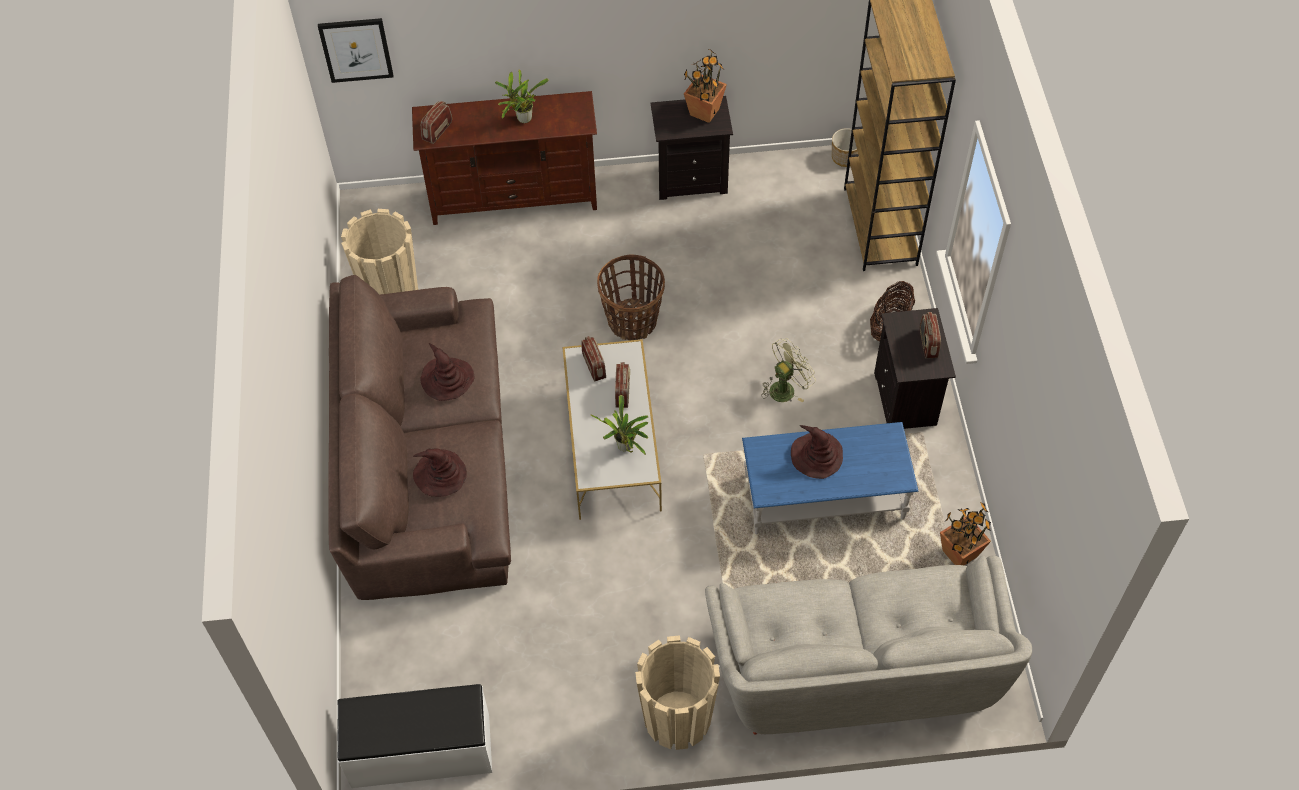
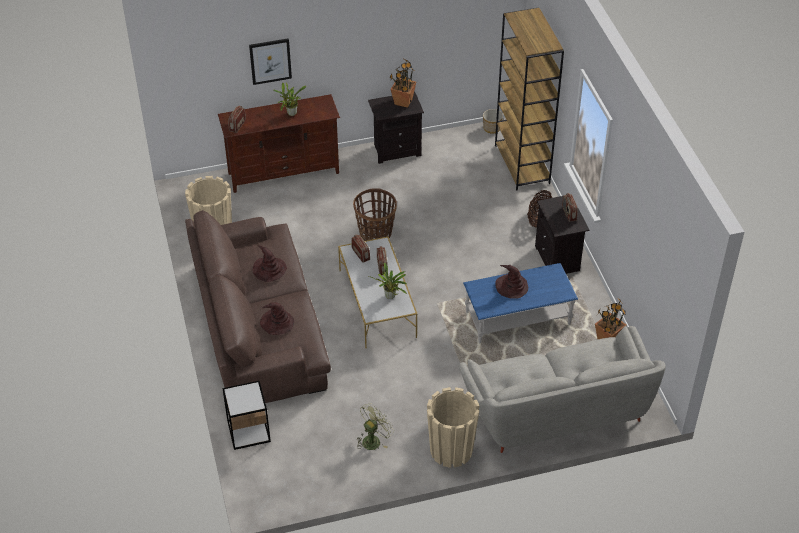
camera: 10 degrees left, 10 degrees down
(356, 49) = (184, 76): picture -> picture (270, 61)
(376, 640) = (248, 431): none -> side table
(421, 752) = (291, 489): white bench -> none
(785, 388) = (481, 260): green fan -> green fan (373, 439)

